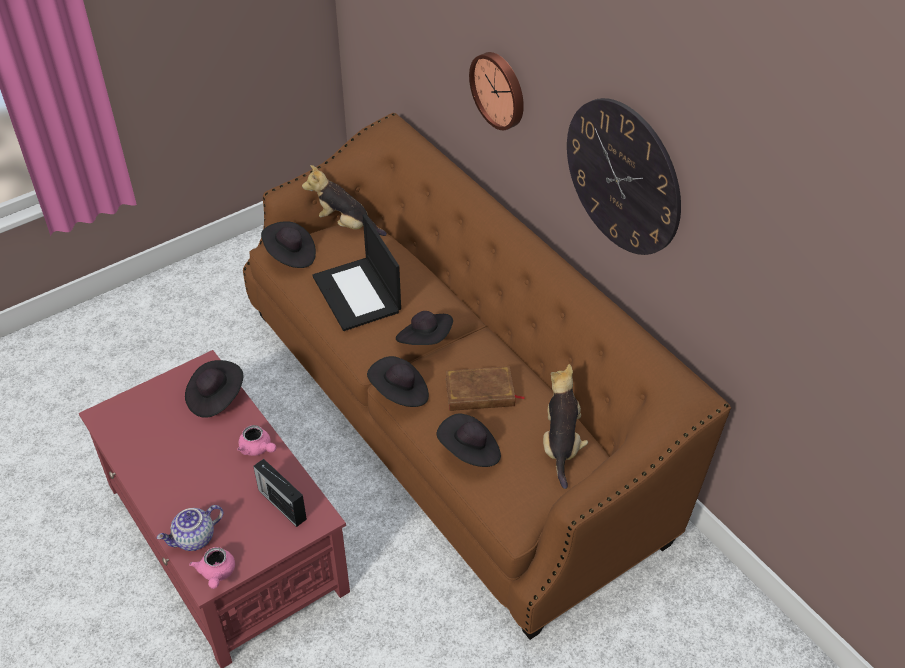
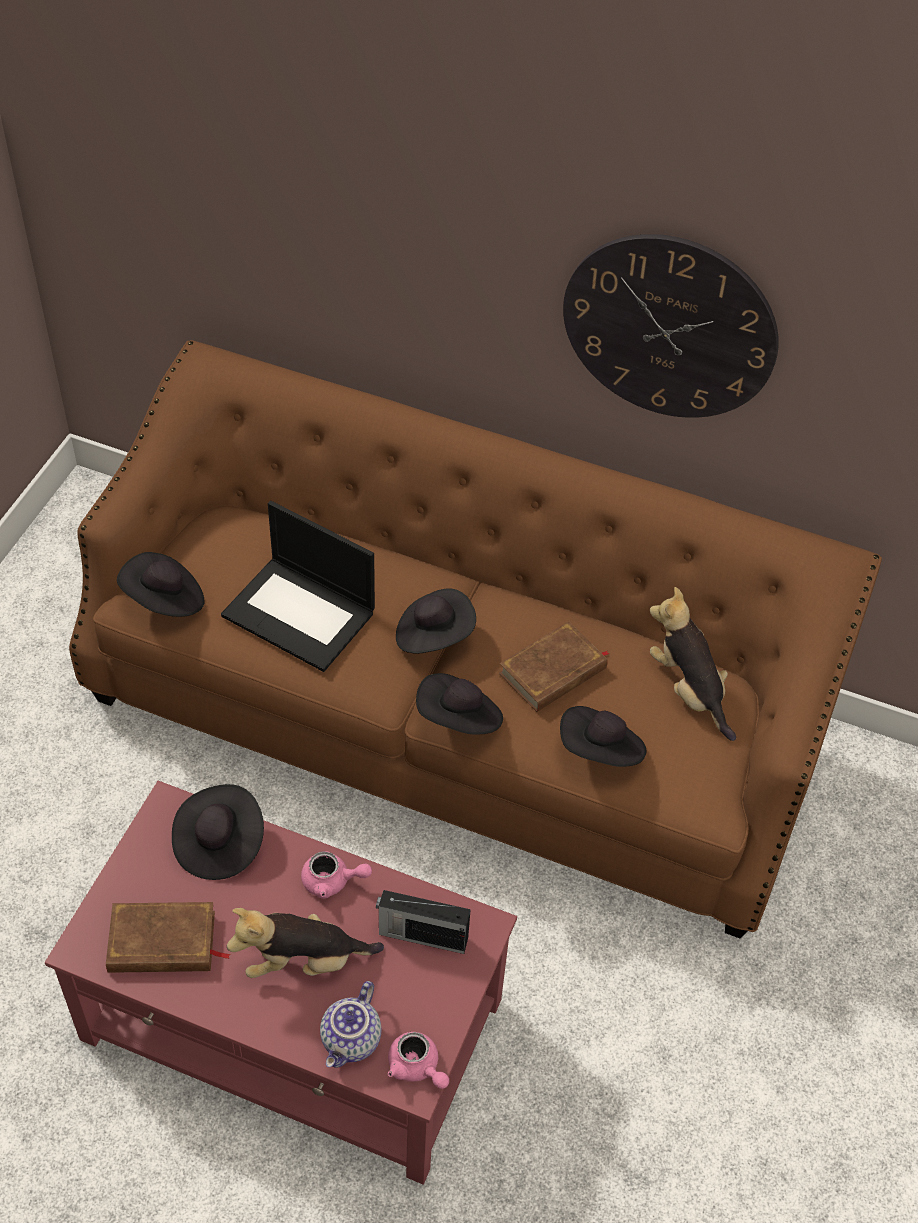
camera: 35 degrees left, 5 degrees up
(143, 434) = (162, 943): none -> brown book
(345, 225) = (199, 525): plush toy -> plush toy (303, 961)
(499, 89) = (415, 264): wall clock -> none

